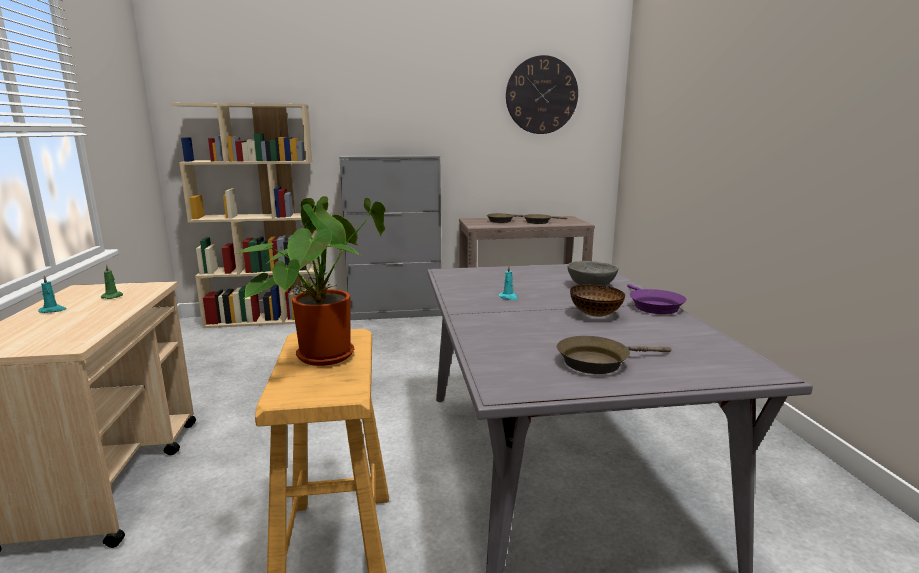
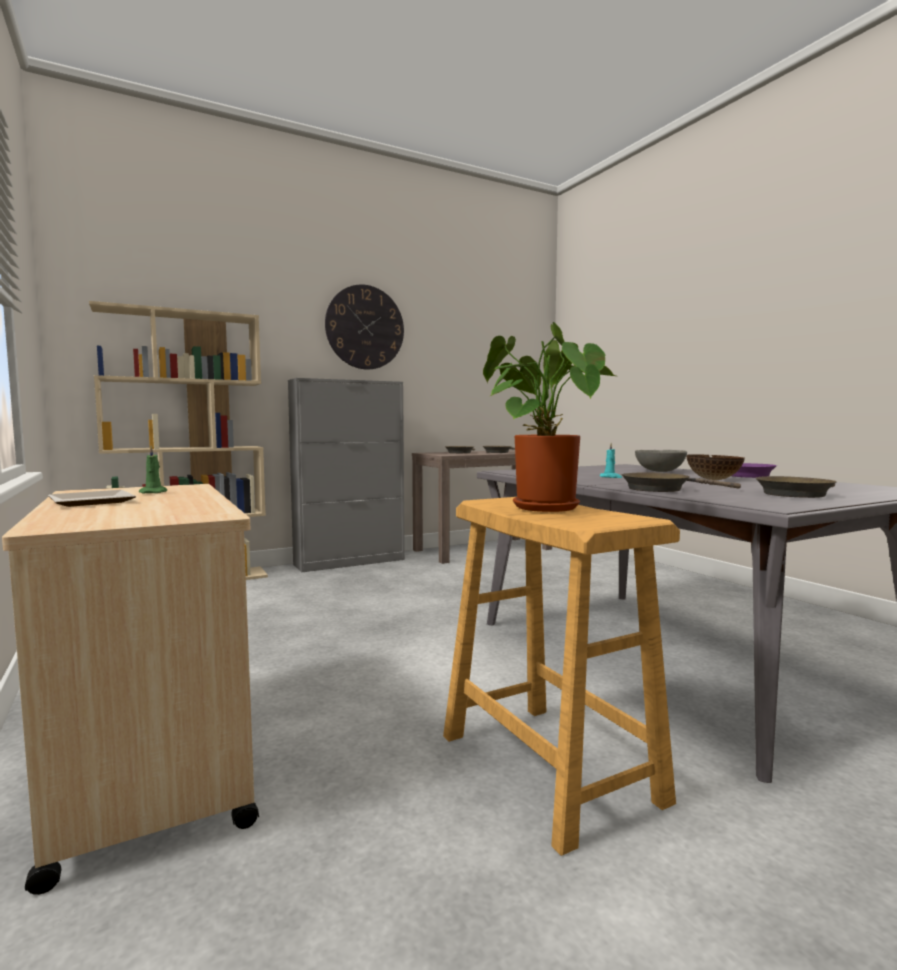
camera: 20 degrees left, 10 degrees down
(53, 310) = (95, 502): turquoise candle -> plate
(492, 332) = (661, 489): none -> brown frying pan
(541, 95) = (486, 329): wall clock -> wall clock (365, 327)

